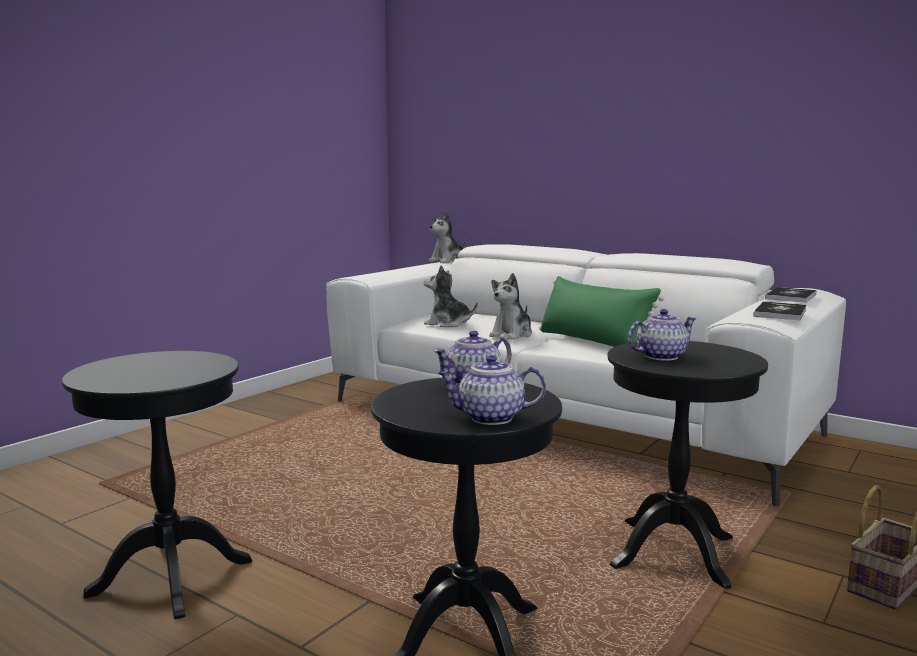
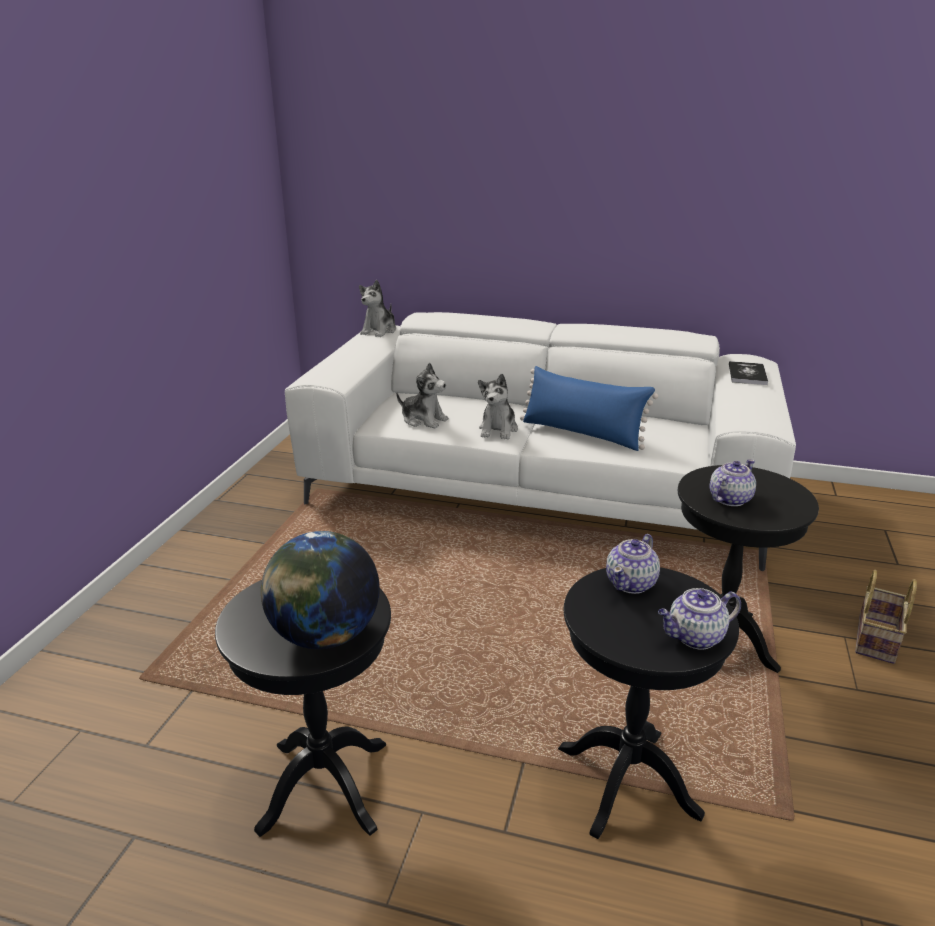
camera: 20 degrees left, 15 degrees up
(152, 378) = (324, 635): none -> globe
(447, 324) = (423, 420): plush toy -> plush toy turned 150 degrees counterclockwise
(593, 342) = (582, 433): green pillow -> blue pillow
(780, 312) = (763, 408): book -> none

